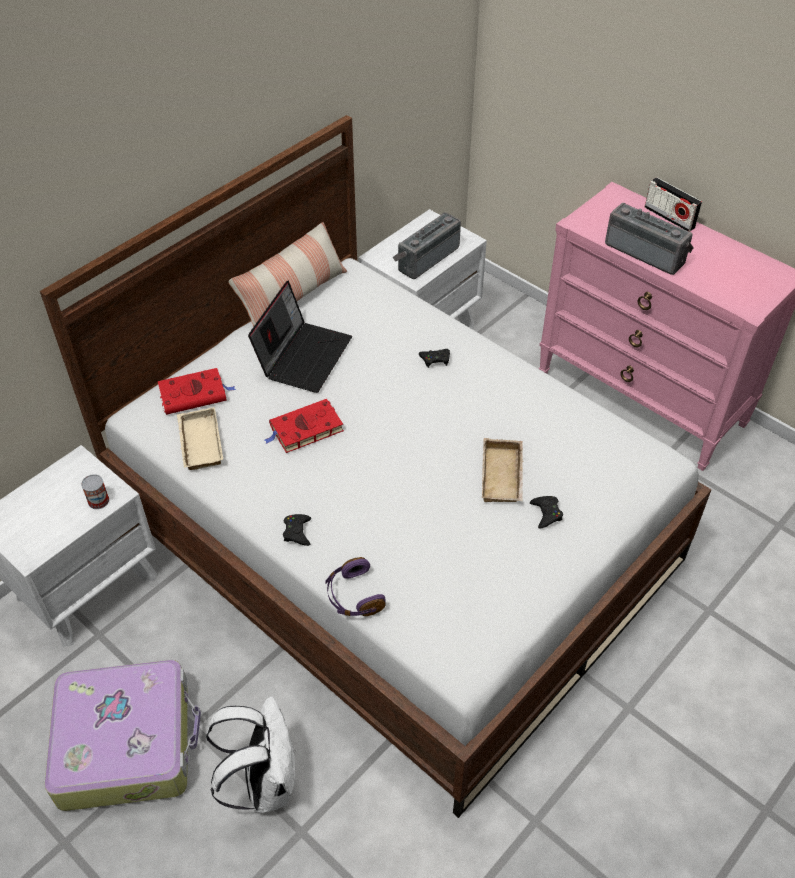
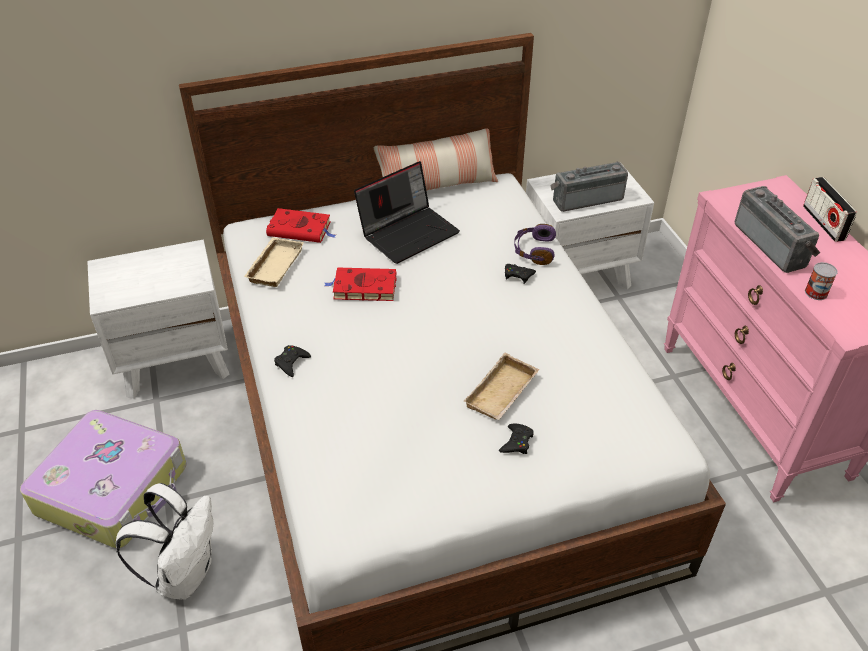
camera: 30 degrees right, 5 degrees down
(98, 501) = (181, 283): can -> can (816, 292)
(353, 596) = (293, 433): purple headphones -> purple headphones (533, 251)

